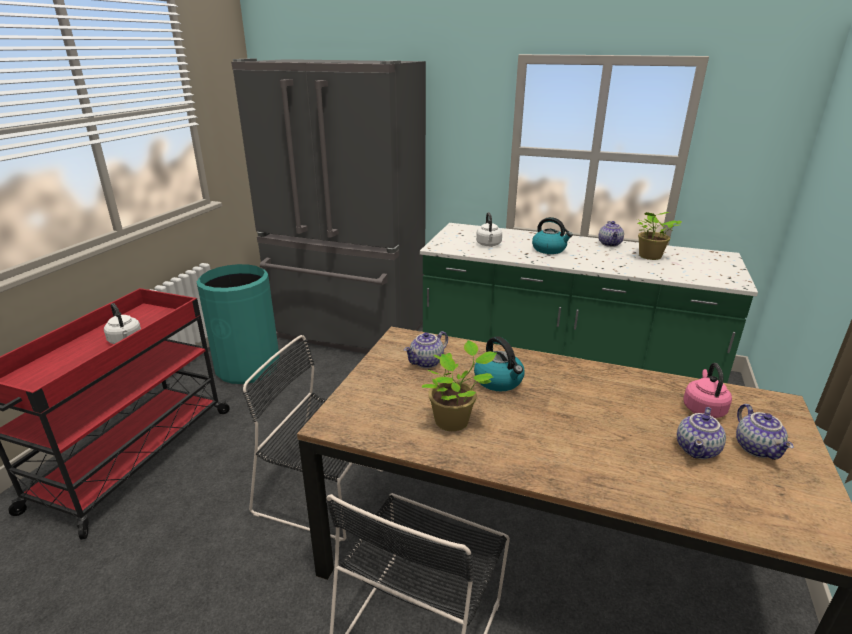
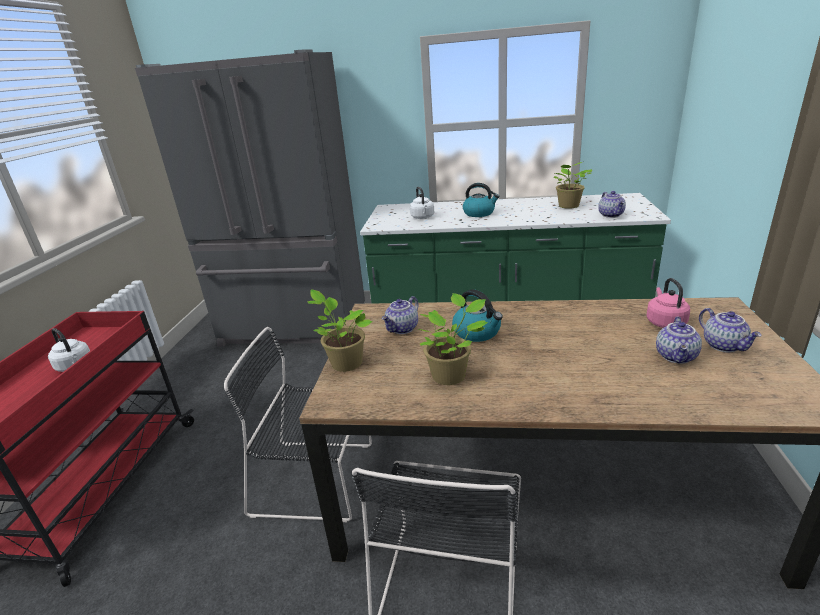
camera: 10 degrees left, 0 degrees up
(248, 367) = (202, 377): turquoise trash can -> none
(358, 387) = (345, 362): none -> potted plant
(610, 244) = (530, 201): teapot -> teapot (611, 215)

